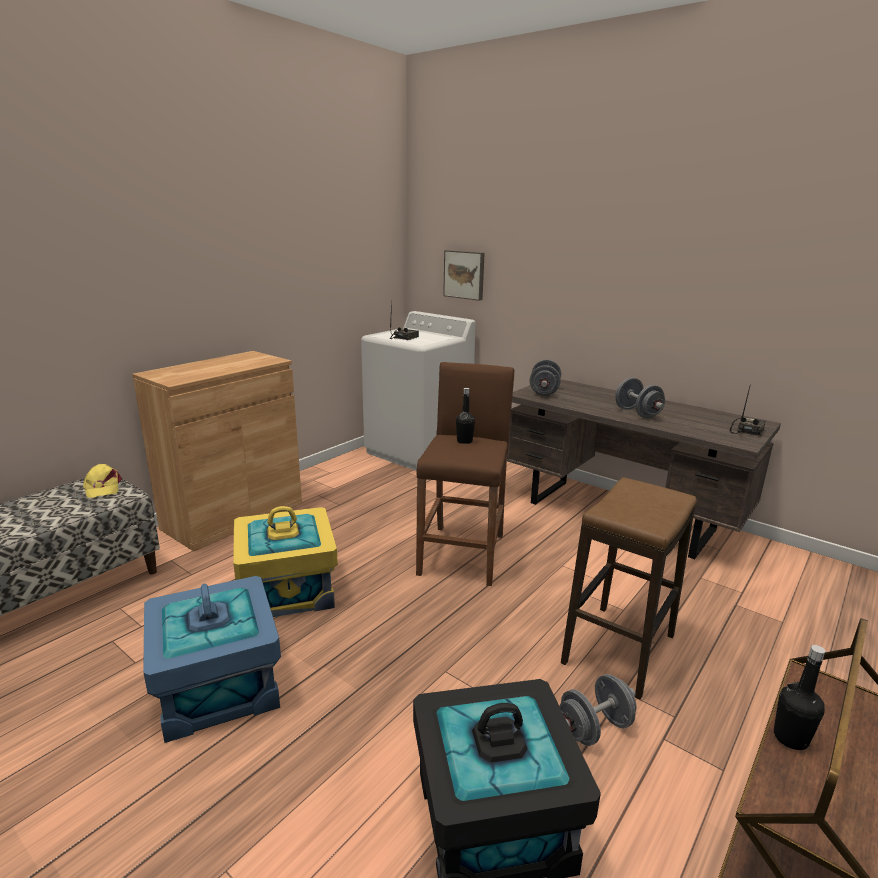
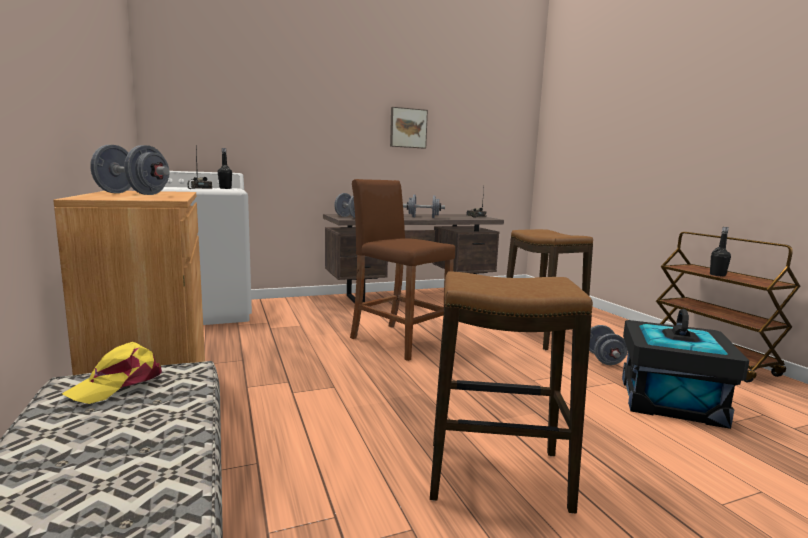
camera: 60 degrees left, 10 degrees down
(102, 487) = (118, 384): yellow cap -> yellow cap turned 120 degrees clockwise
(215, 365) = (132, 194): none -> grey dumbbell
(218, 687) = (496, 475): blue storage box -> stool
(288, 590) = (367, 412): yellow storage box -> none
(464, 274) = (222, 131): picture -> picture (408, 128)
(464, 441) = (400, 238): black bottle -> black bottle (225, 188)

